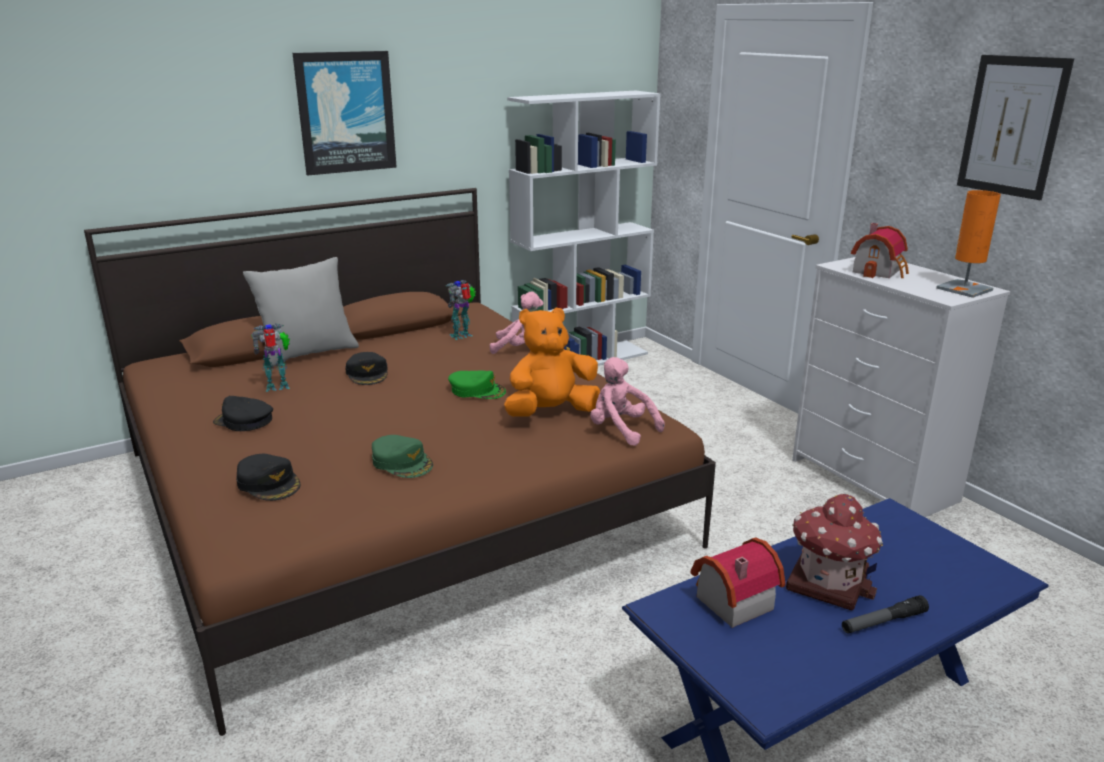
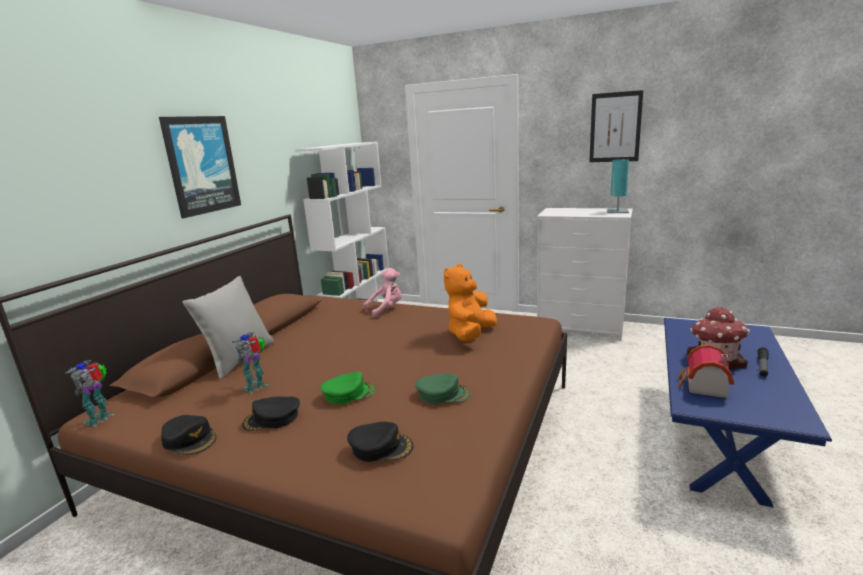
camera: 35 degrees left, 5 degrees down
(368, 374) = (313, 355): black cap -> black cap (190, 439)
(462, 336) = (336, 314): toy robot -> toy robot (101, 419)
(477, 390) = (405, 339): green cap -> green cap (348, 393)
(621, 430) = (521, 329): pink plush toy -> none
(879, 271) = (569, 212): toy house -> none
(964, 289) = (617, 211): orange table lamp -> turquoise table lamp

